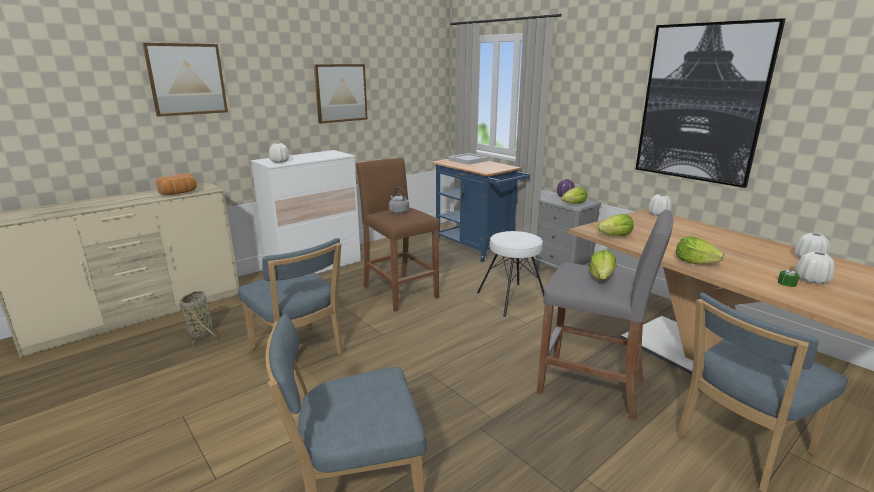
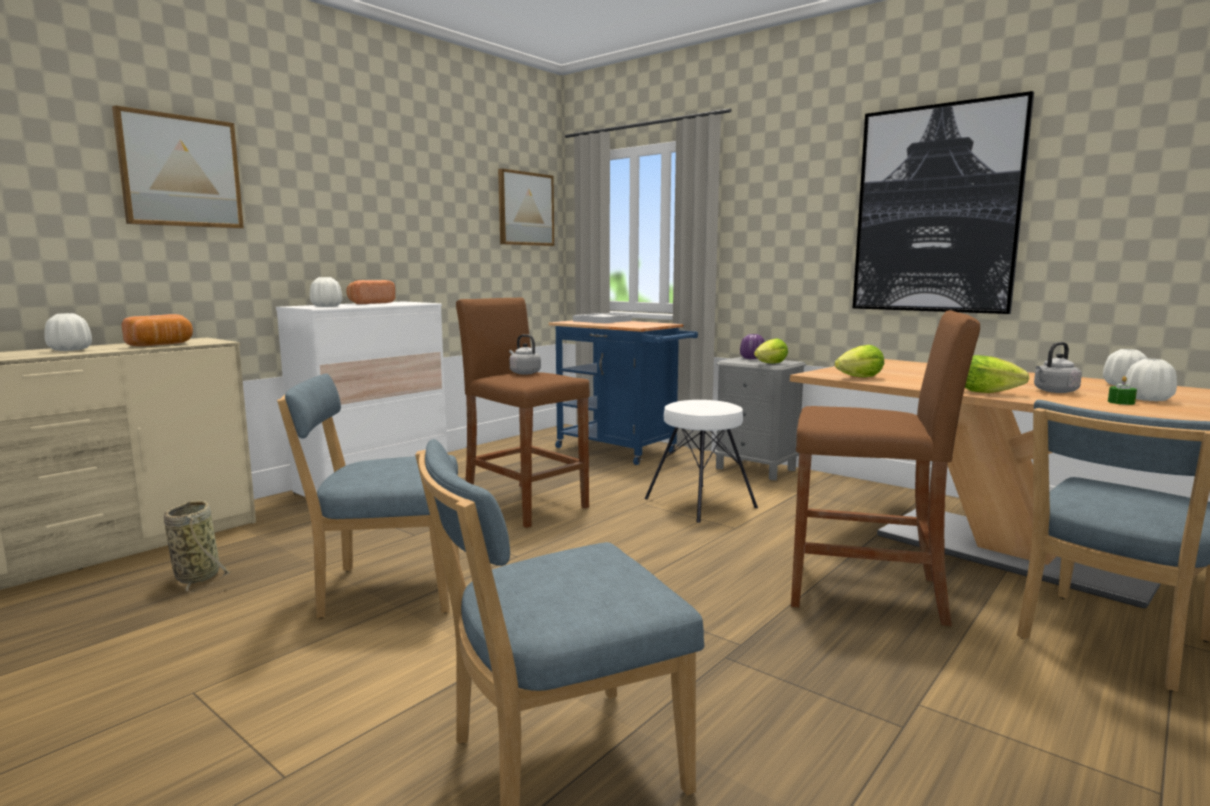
camera: 10 degrees left, 10 degrees down
(299, 354) = (385, 590): blue chair -> blue chair turned 135 degrees clockwise
(309, 155) = (369, 303): none -> bread
(340, 93) = (413, 218): picture -> picture (525, 209)
(591, 386) = (866, 592): grey stool -> brown stool
(601, 278) = (873, 413): lettuce -> none
(658, 214) = (897, 362): white vase -> white vase (70, 350)
(746, 264) = (1054, 391): none -> grey kettle

